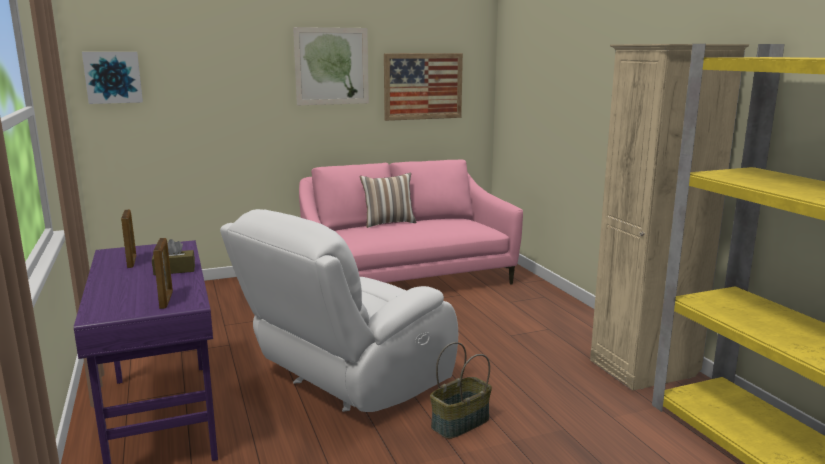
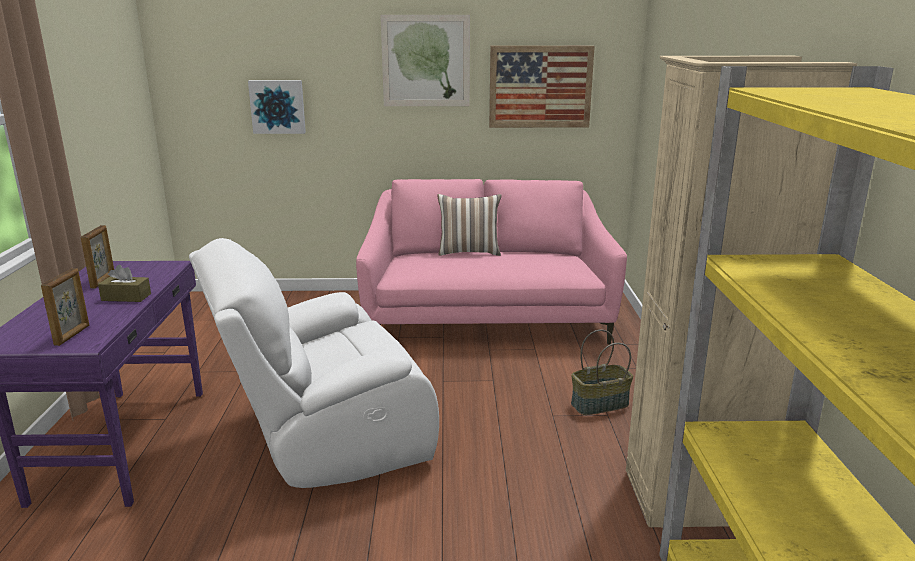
camera: 20 degrees right, 5 degrees up
(113, 77) = (189, 71): picture -> picture (278, 106)
(460, 423) = (401, 523): basket -> basket (599, 405)

